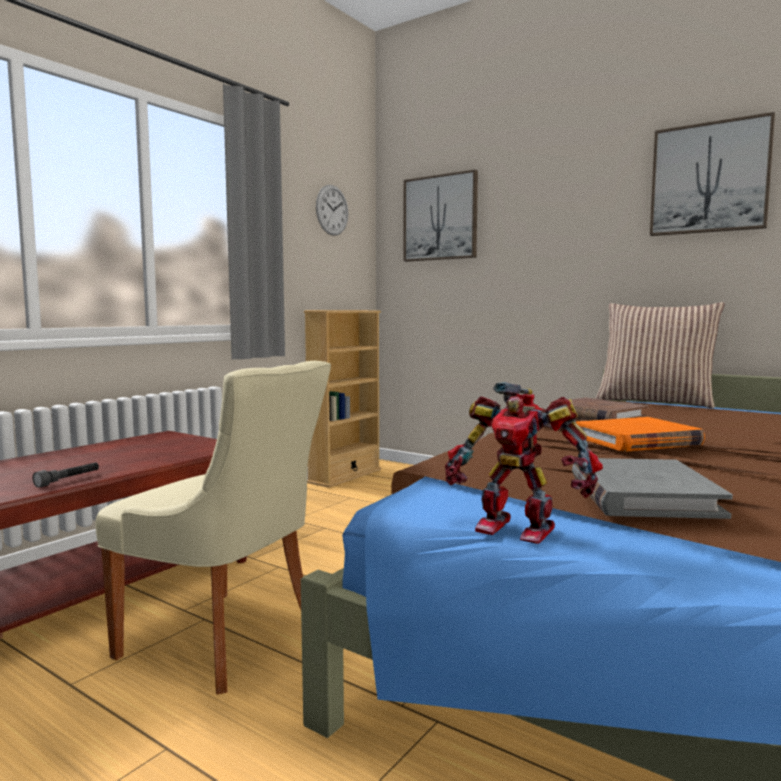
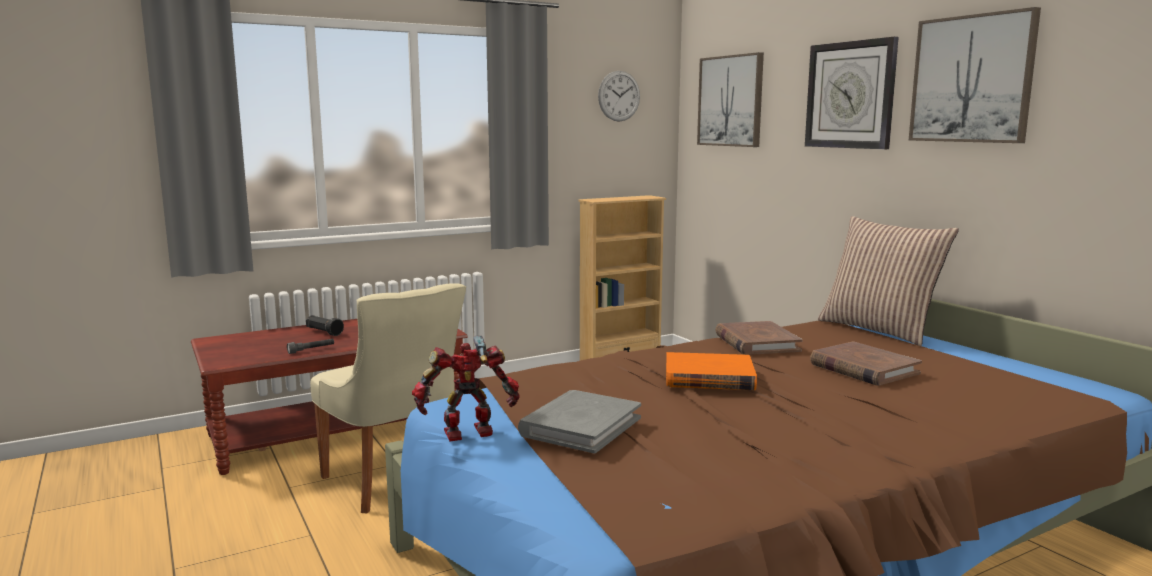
camera: 25 degrees right, 5 degrees up
(60, 461) = (324, 332): none -> black flashlight
(516, 528) = (469, 434): toy robot -> toy robot turned 105 degrees clockwise
(579, 202) = (850, 95): none -> wall clock
(725, 423) = (863, 368): none -> brown book

